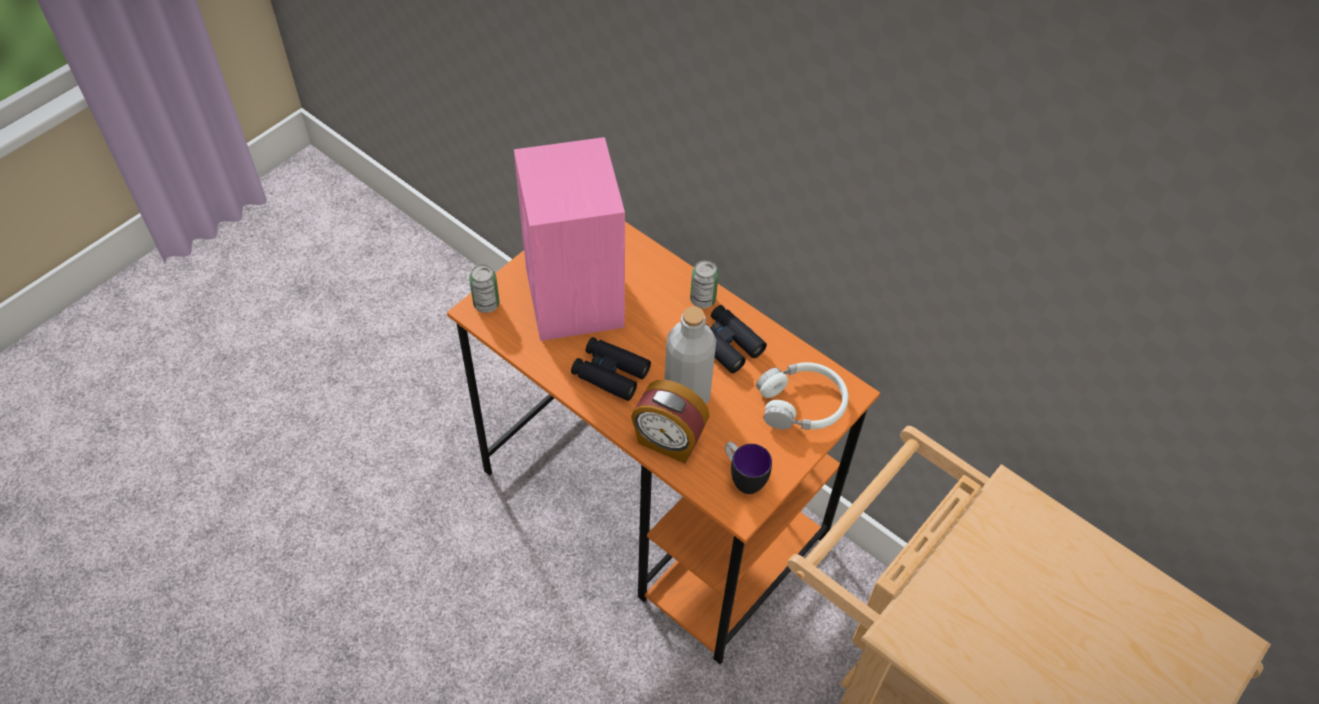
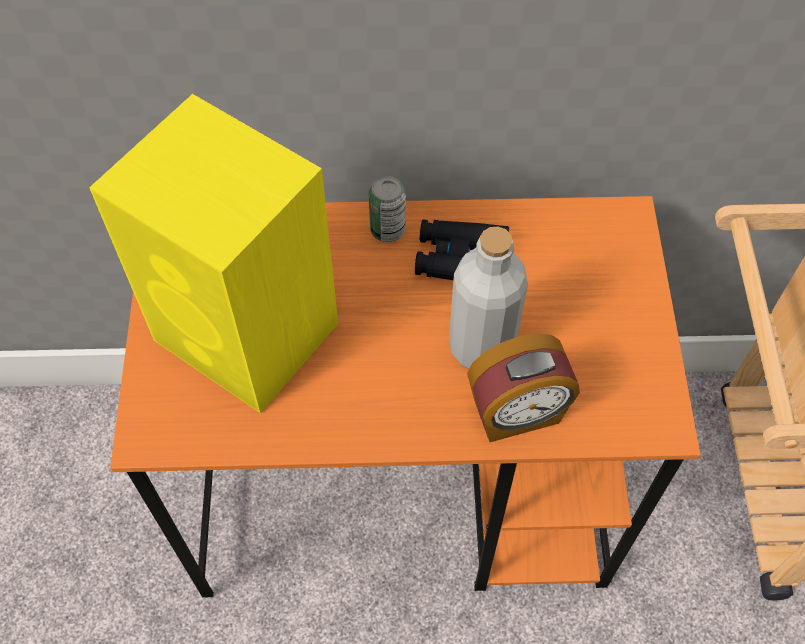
camera: 40 degrees left, 5 degrees up
(486, 304) = (151, 420): can -> none
(574, 299) = (250, 334): pink speaker -> yellow speaker
(610, 373) = (377, 388): black binoculars -> none
(743, 478) = (629, 390): mug -> none
(801, 404) = (598, 265): white headphones -> none

